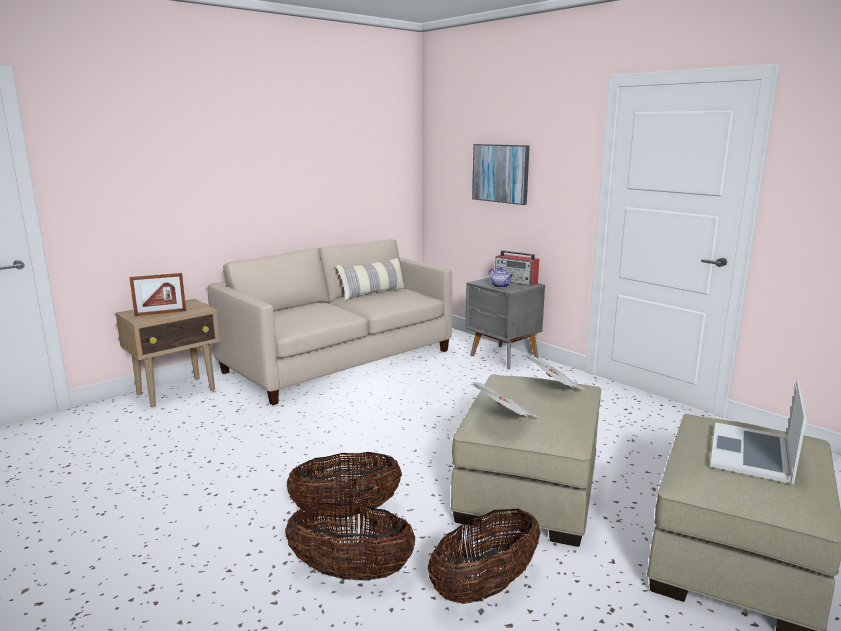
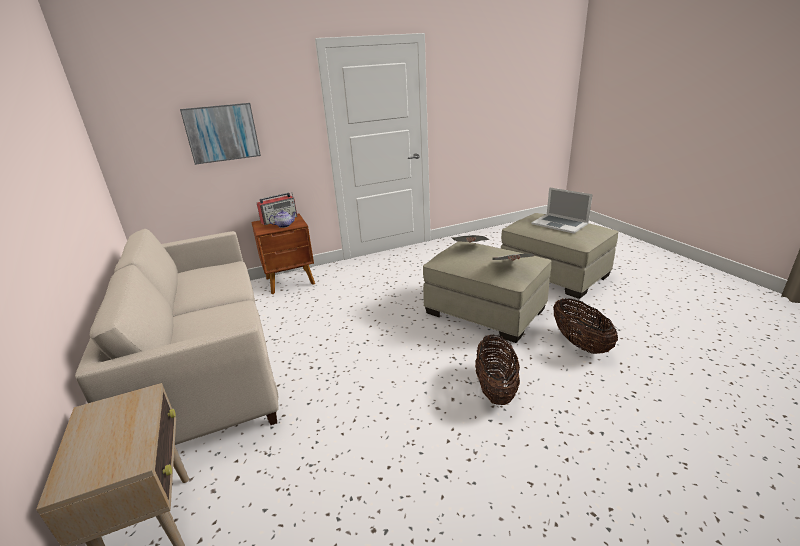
camera: 70 degrees left, 10 degrees up
(160, 313) = (118, 441): picture frame -> none
(351, 572) = (568, 393): basket -> none
(373, 293) = (190, 285): pillow -> none
(504, 357) = (291, 281): grey nightstand -> brown nightstand

